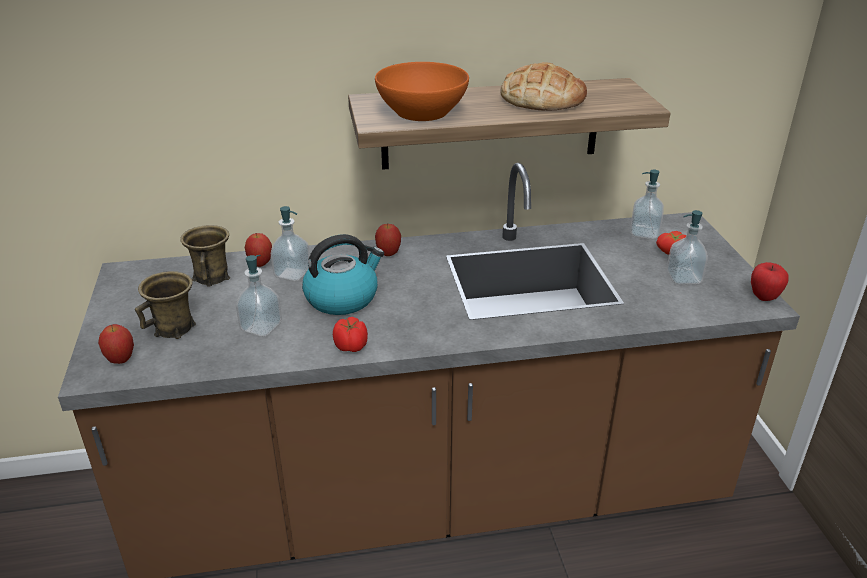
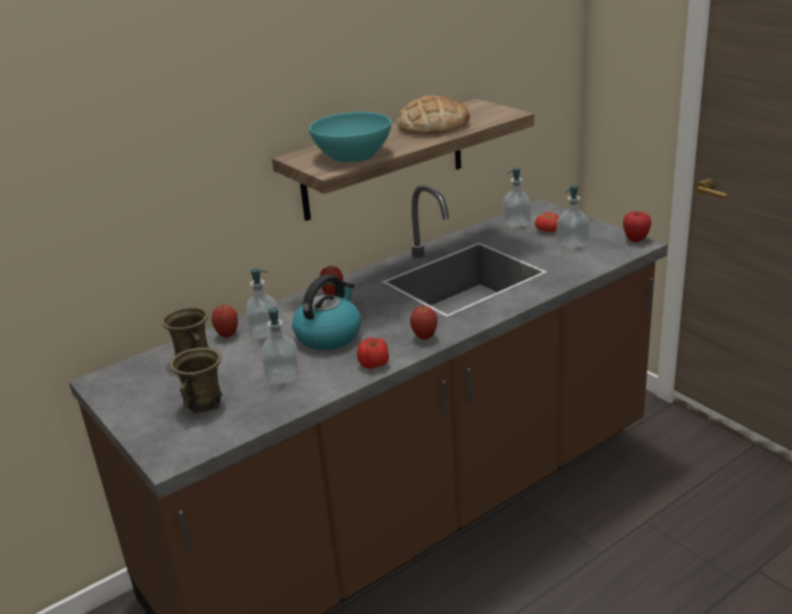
camera: 25 degrees left, 5 degrees down
(121, 360) = (182, 440): apple -> apple (425, 337)
(422, 112) = (353, 155): orange bowl -> turquoise bowl

